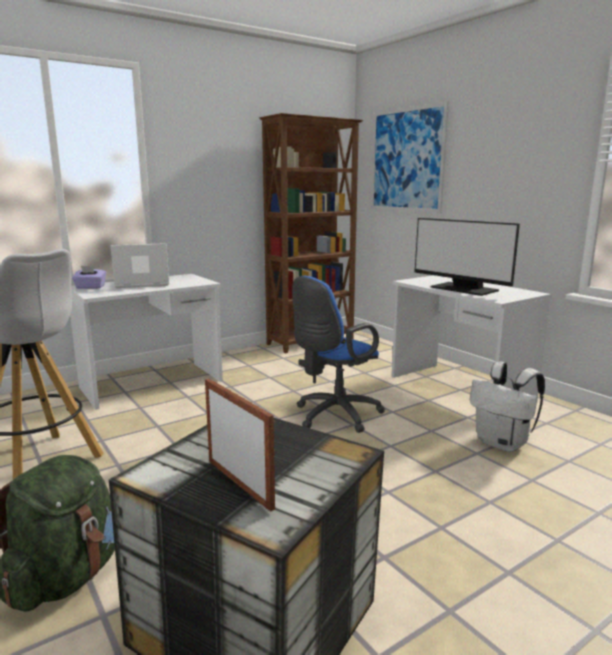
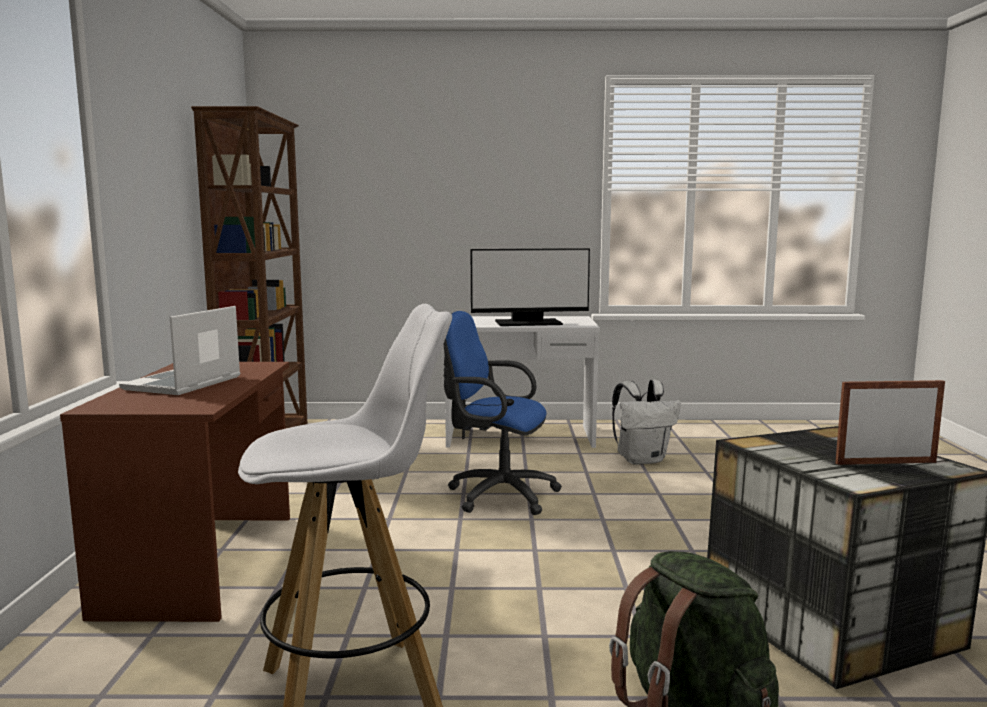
camera: 55 degrees left, 5 degrees down
(90, 287) = (125, 404): purple tissue box -> none
(152, 384) = (204, 562): white desk -> brown desk
(334, 416) = (497, 495): blue office chair -> blue office chair turned 120 degrees clockwise
(406, 160) = (359, 181): picture -> none

